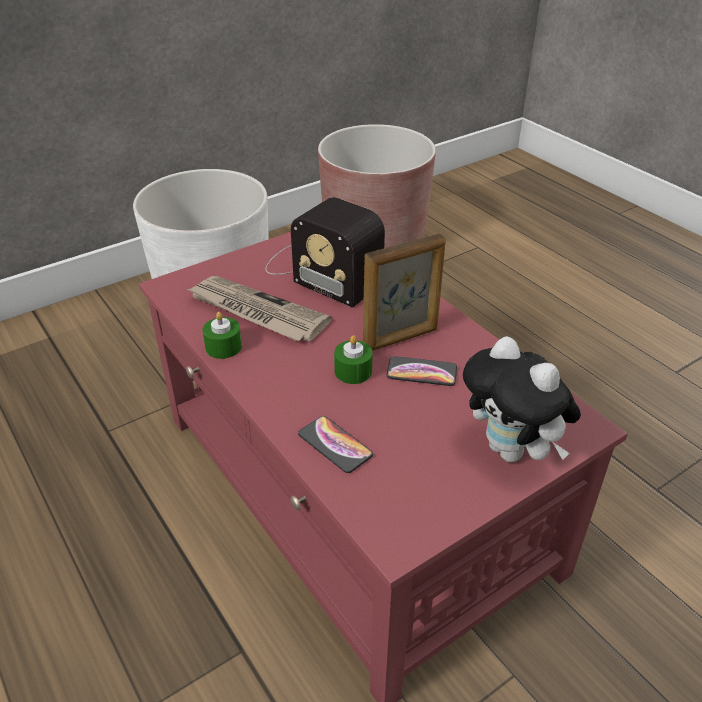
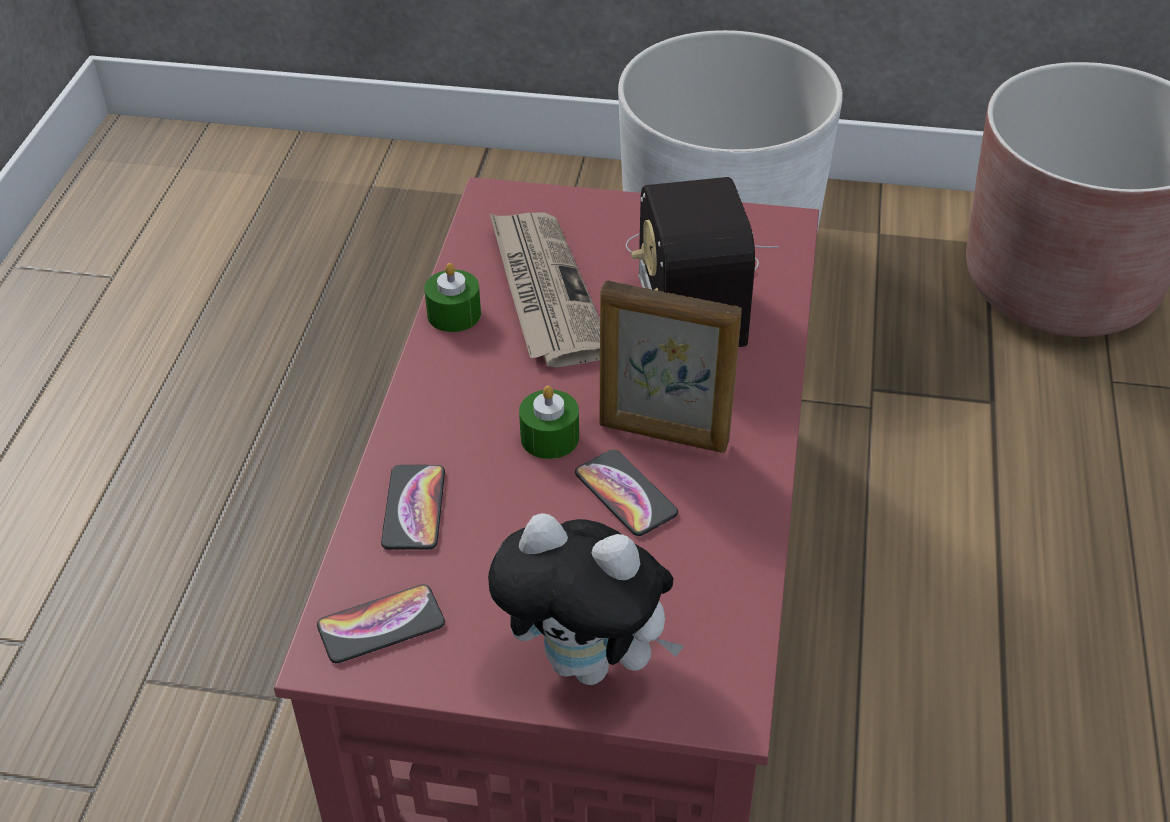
camera: 45 degrees right, 5 degrees up
(399, 509) = (381, 625): none -> phone
(512, 451) = (589, 663): plush toy -> plush toy turned 75 degrees counterclockwise

